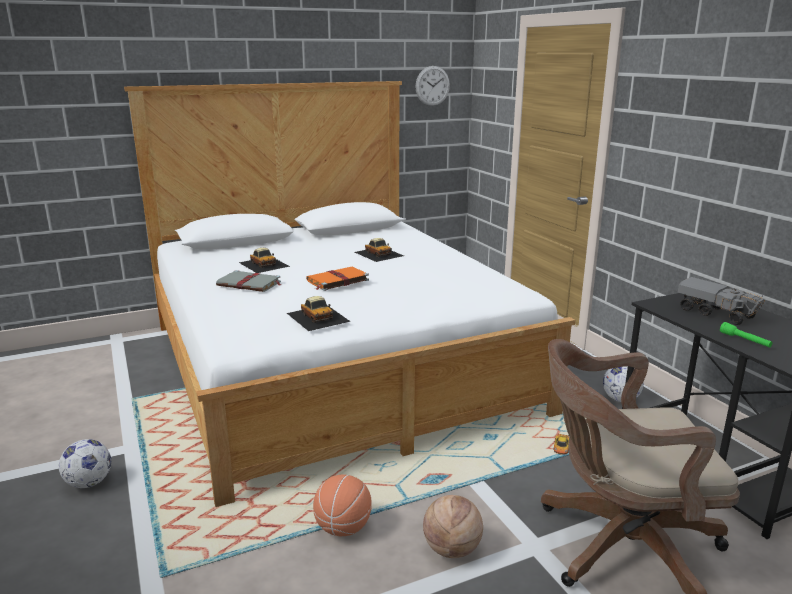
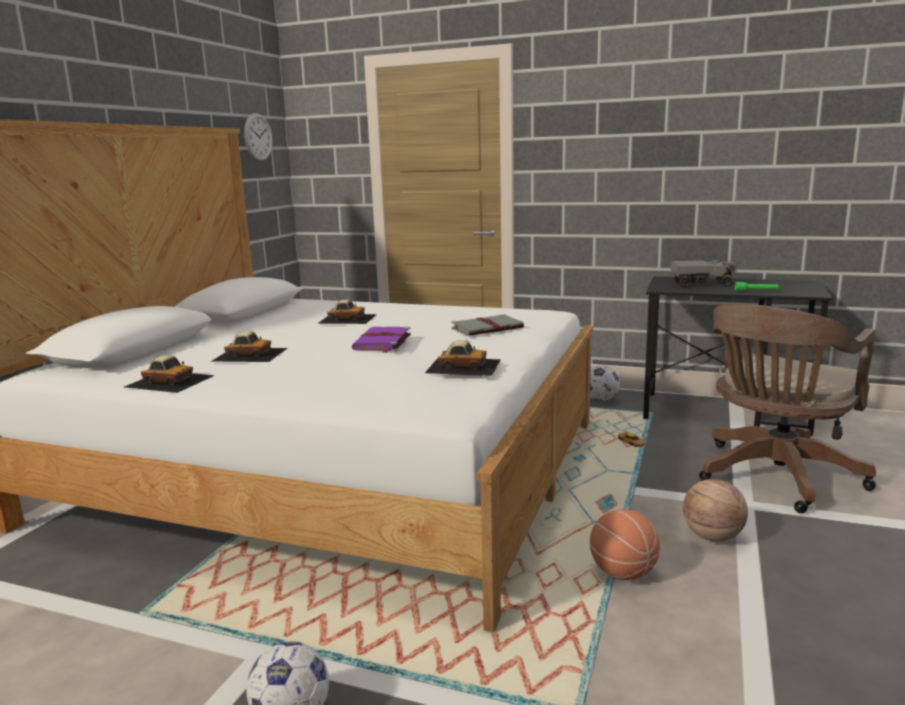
camera: 45 degrees left, 5 degrees down
(197, 269) = (169, 381): none -> toy car
(250, 284) = (294, 370): grey book -> grey book (488, 328)
(337, 280) = (382, 342): orange book -> purple book

